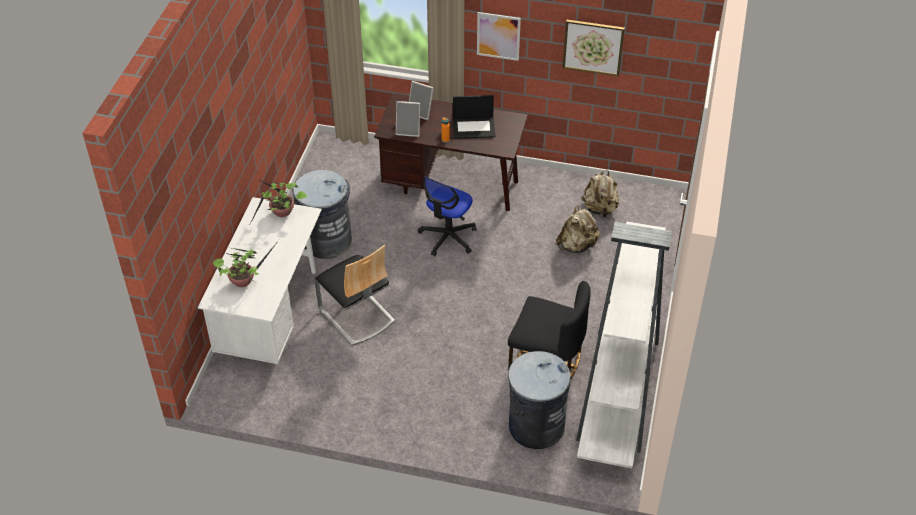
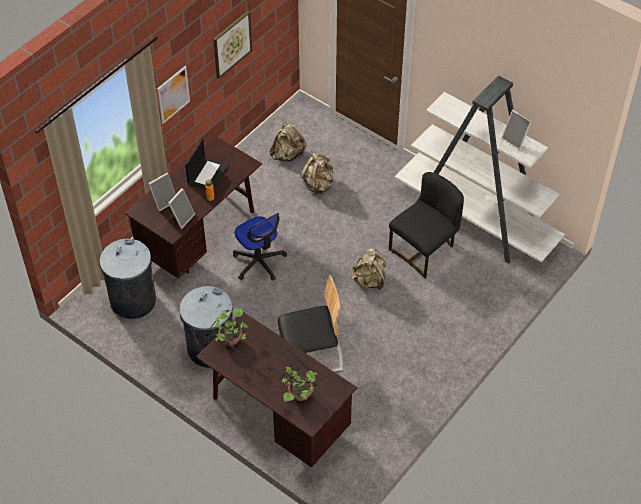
camera: 65 degrees left, 5 degrees up
(271, 316) = (277, 418): white desk -> brown desk
(477, 328) = (369, 280): none -> beige backpack
(535, 426) = (484, 282): grey trash can -> grey trash can (132, 300)
(635, 309) = (515, 140): none -> picture frame

